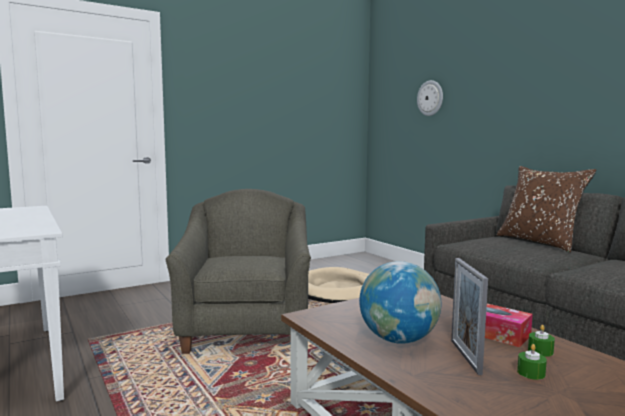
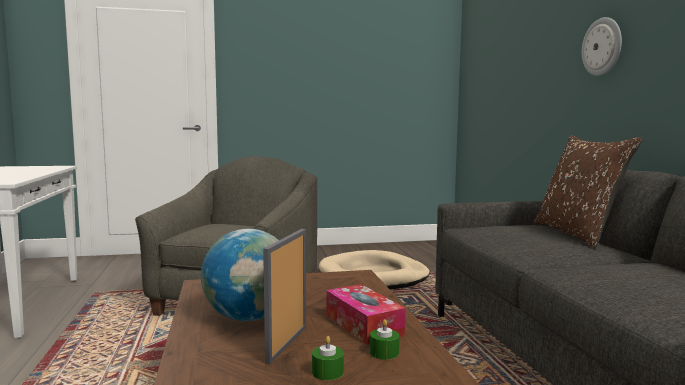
camera: 20 degrees right, 0 degrees up
(430, 98) = (510, 55): wall clock -> wall clock (602, 47)

